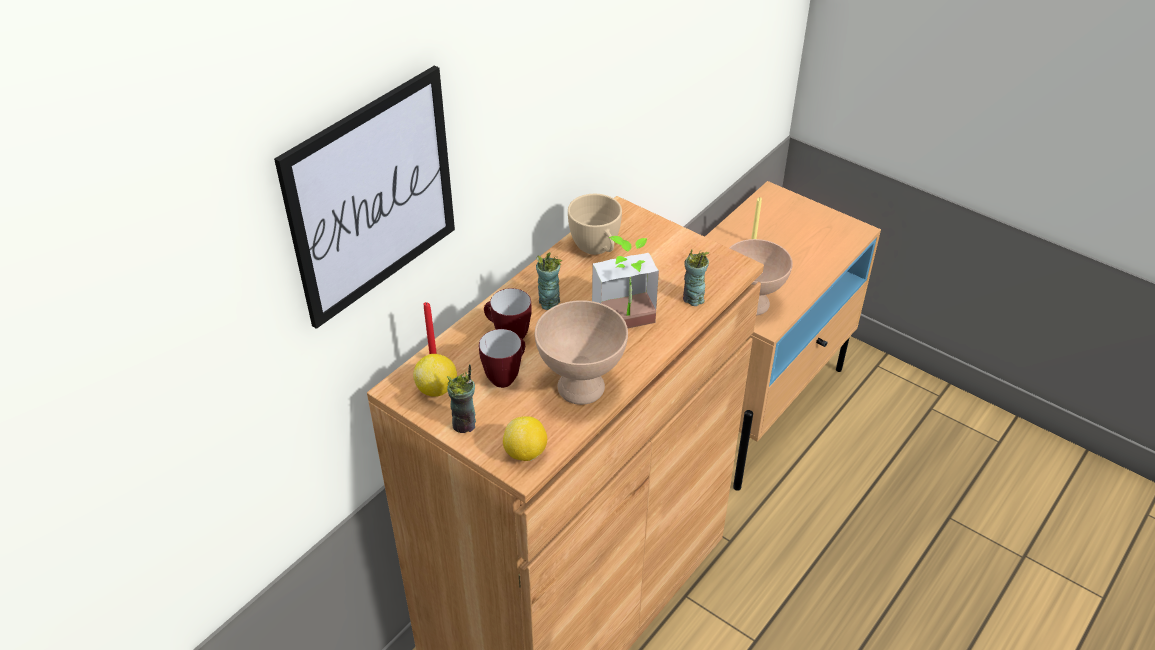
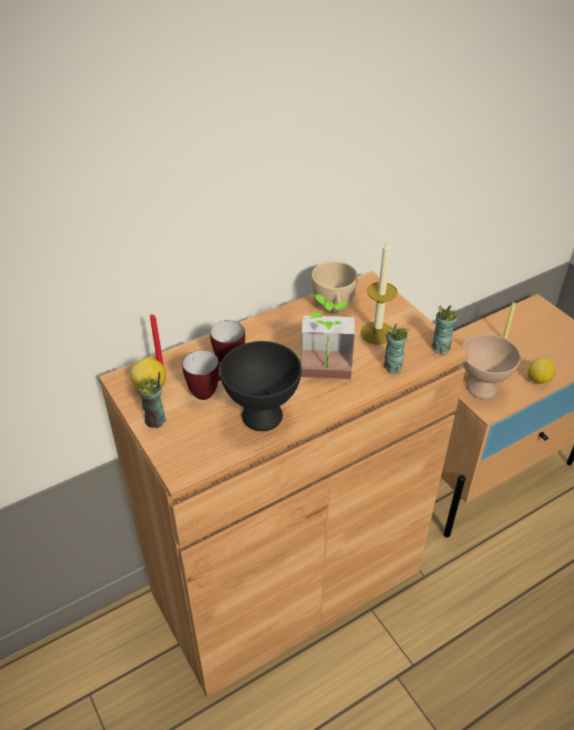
camera: 20 degrees right, 0 degrees up
(372, 197) = (112, 215): picture -> none
(526, 453) = (190, 458): lemon -> lemon (538, 380)
(549, 302) = (273, 341): cup -> cup (440, 348)
(579, 388) = (260, 416): beige bowl -> black bowl
(658, 265) = (377, 333): none -> candle

